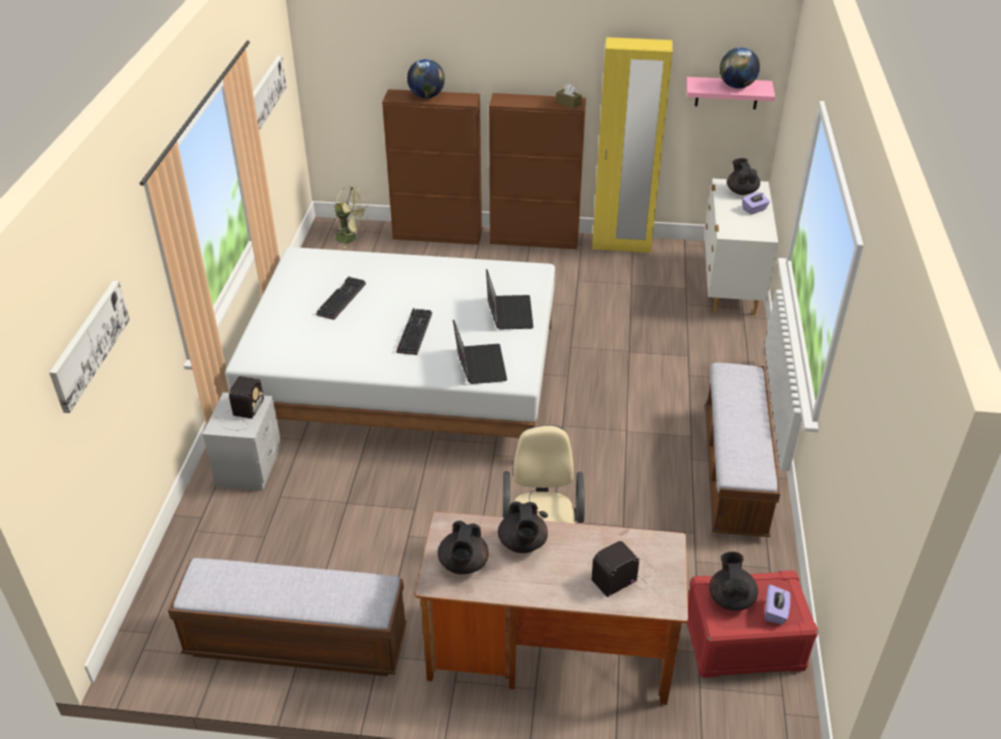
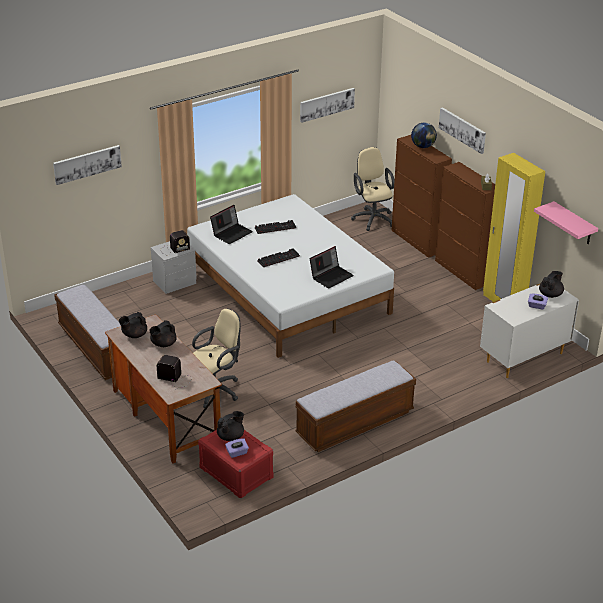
camera: 50 degrees right, 5 degrees down
(351, 238) = (372, 218): green fan -> beige office chair
(479, 364) = (279, 286): laptop -> laptop (232, 233)
(490, 44) = (462, 130): none -> picture
(736, 86) = (568, 220): globe -> none

